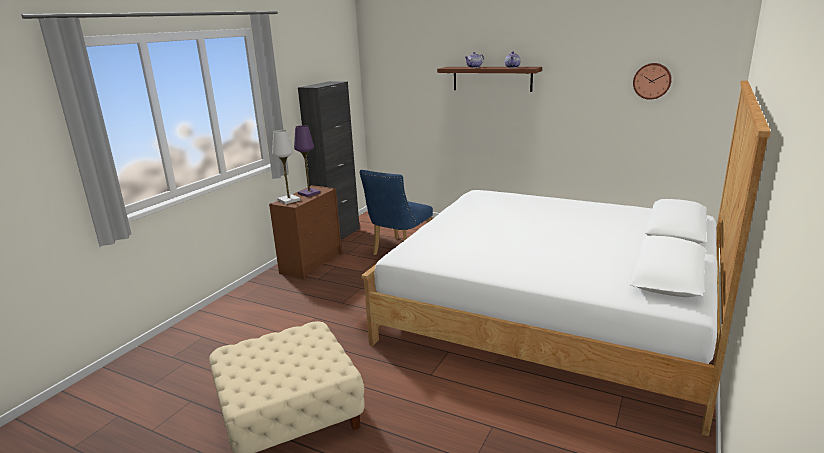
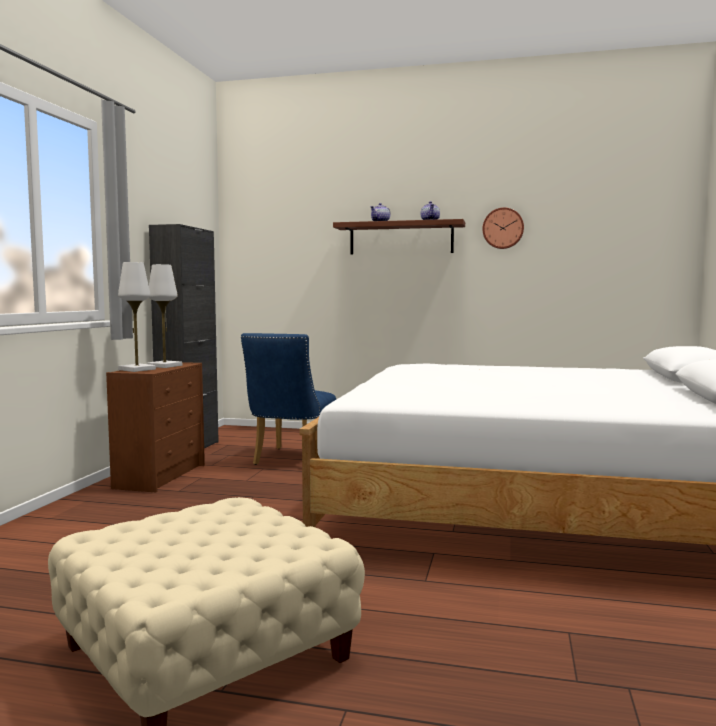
camera: 15 degrees left, 15 degrees down
(309, 193) = (165, 366): purple table lamp -> white table lamp
(652, 81) = (598, 235): wall clock -> wall clock (503, 228)

